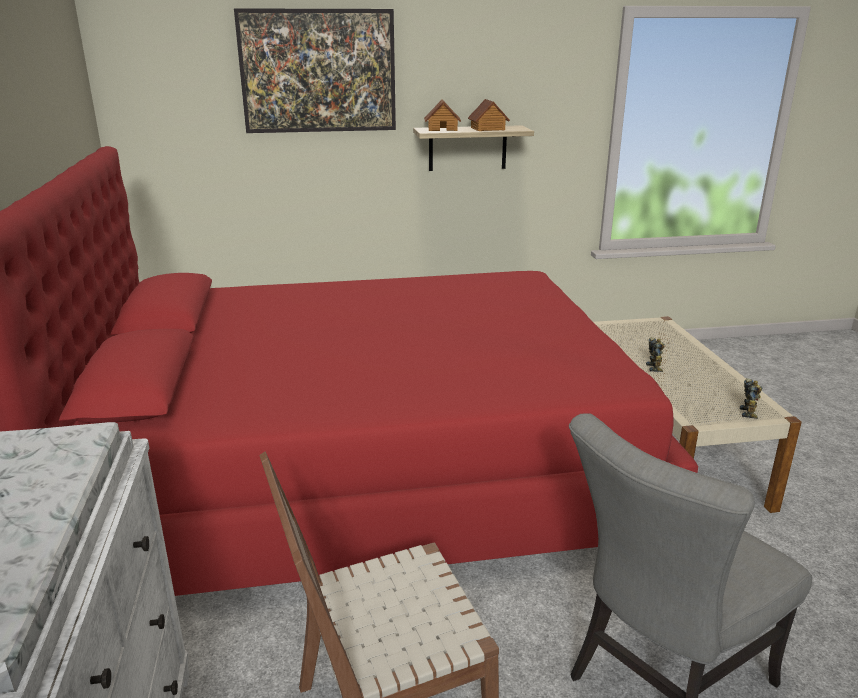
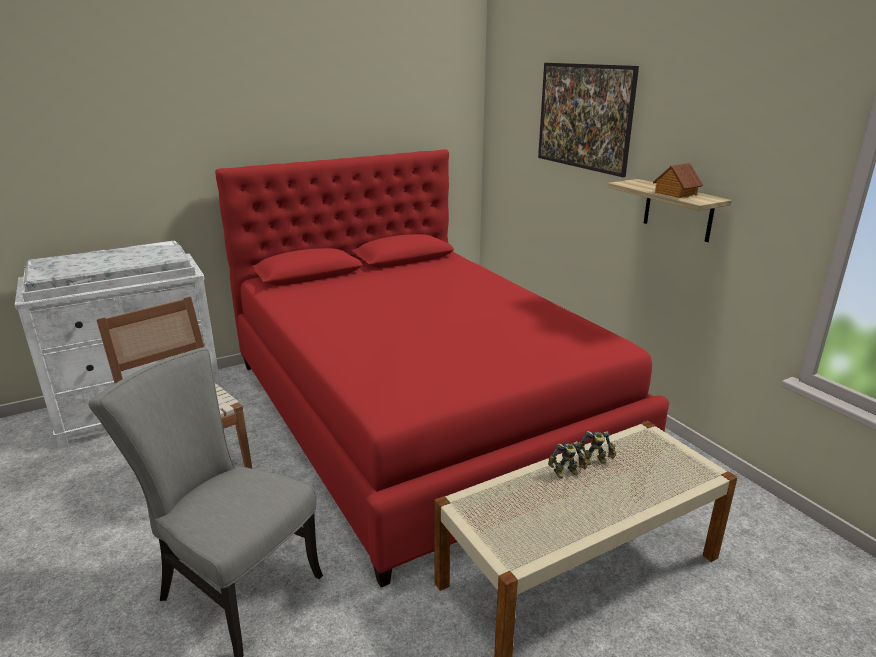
camera: 70 degrees right, 0 degrees up
(442, 129) = (644, 184): toy house -> none
(750, 413) = (501, 542): toy robot -> toy robot (595, 461)

